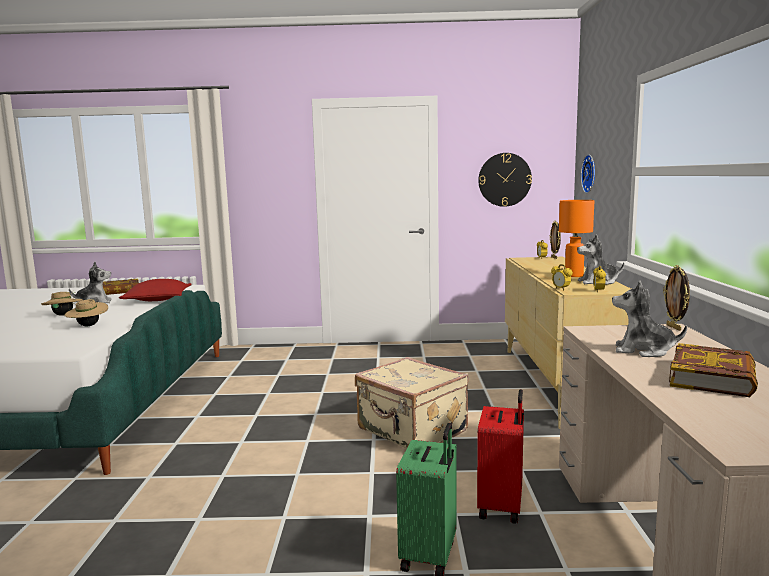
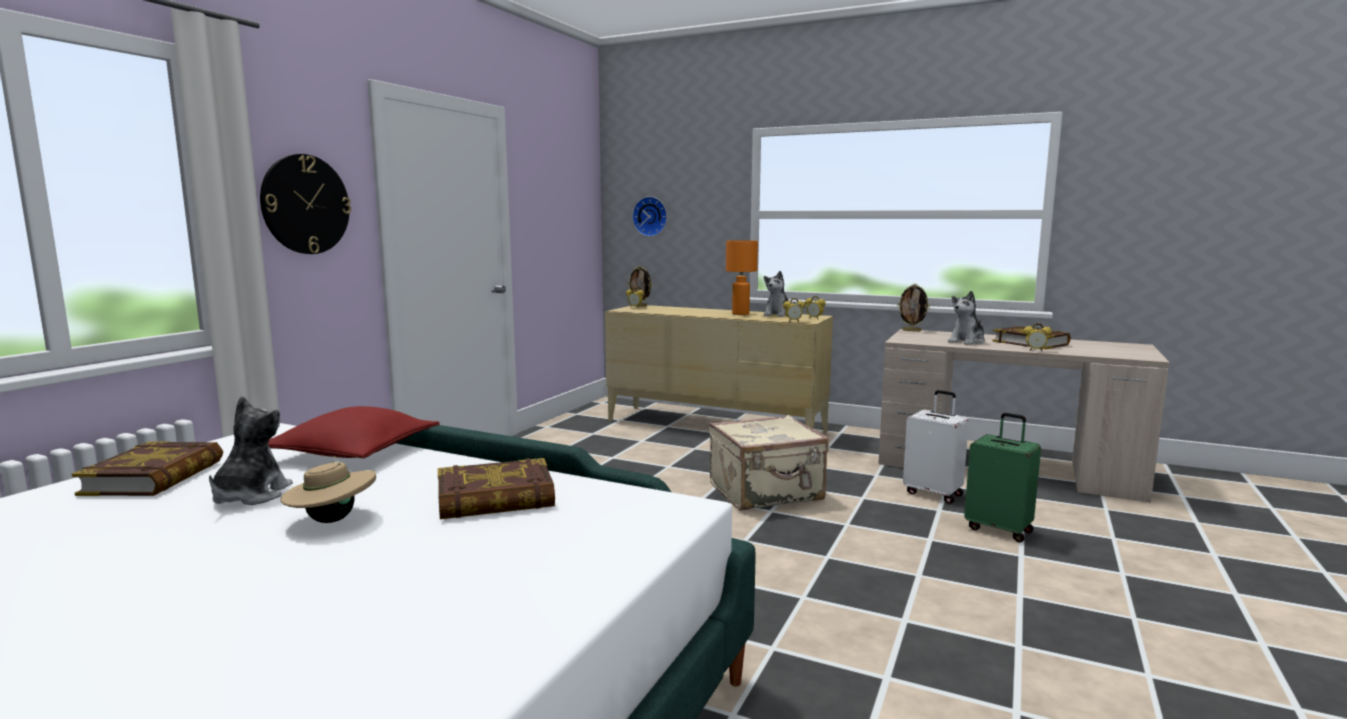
camera: 65 degrees left, 0 degrees up
(88, 326) = (495, 499): beige hat -> book
(502, 506) = (933, 493): red suitcase -> white suitcase
(504, 179) = (559, 221): wall clock -> wall clock (305, 204)
(643, 381) = (1035, 350): none -> alarm clock

